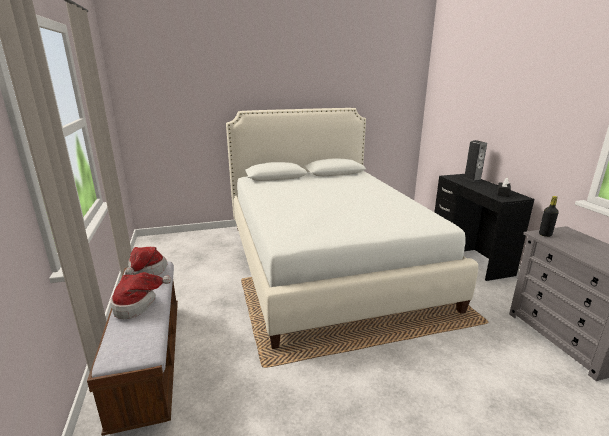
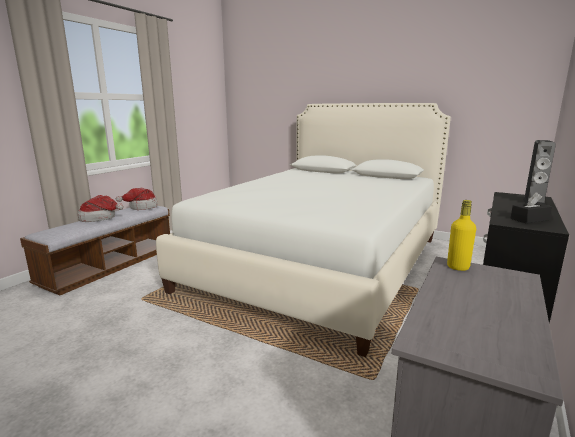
camera: 45 degrees right, 5 degrees down
(545, 234) = (458, 267): black bottle -> yellow bottle

